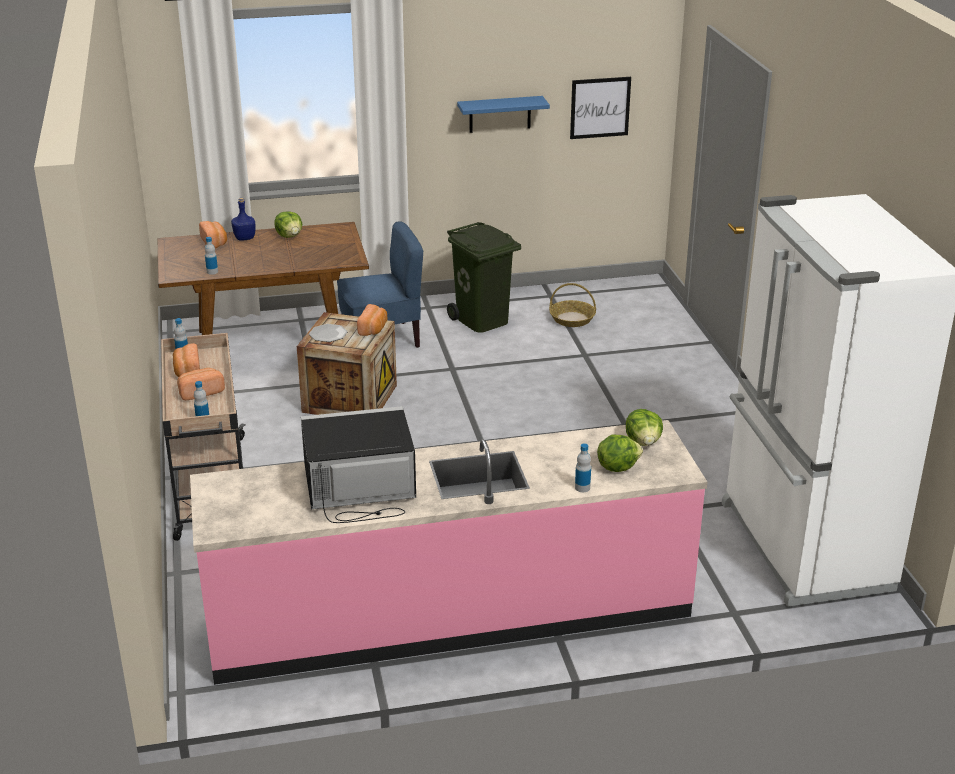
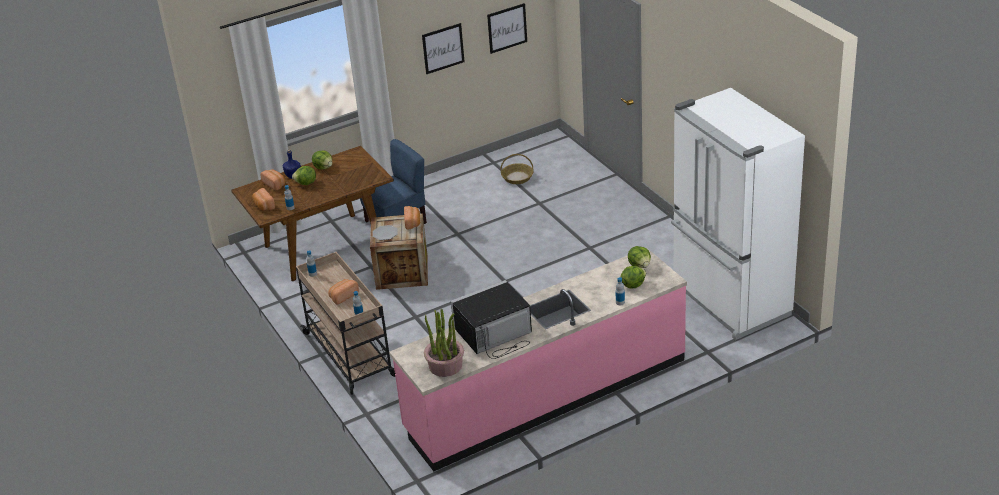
camera: 15 degrees left, 5 degrees up
(187, 371) = (324, 284): bread -> bread (263, 206)
(253, 249) = (306, 183): none -> lettuce
(255, 515) = (445, 366): none -> potted plant
(481, 320) = (456, 192): green trash can -> none
(500, 114) = (443, 48): blue shelf -> picture

